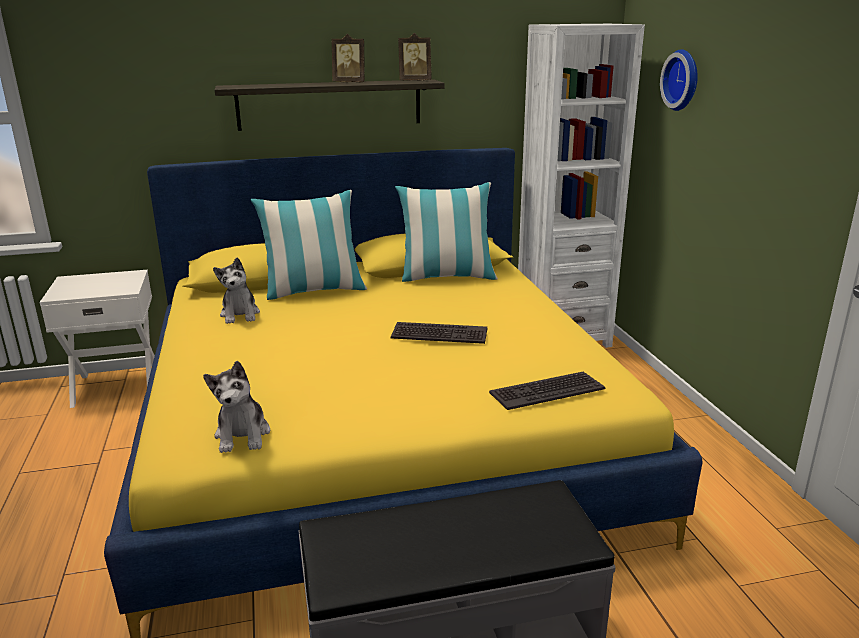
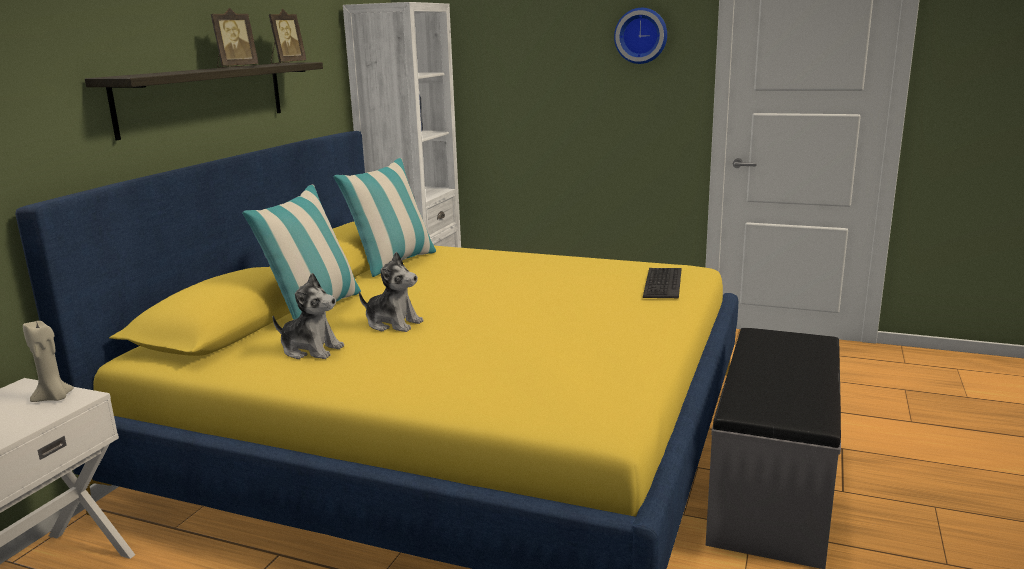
camera: 55 degrees left, 5 degrees down
(123, 285) = (54, 398): none -> beige candle
(243, 435) = (604, 388): plush toy -> plush toy (393, 323)
(439, 334) = (516, 288): keyboard -> none
(683, 80) = (501, 48): wall clock -> wall clock (641, 35)

